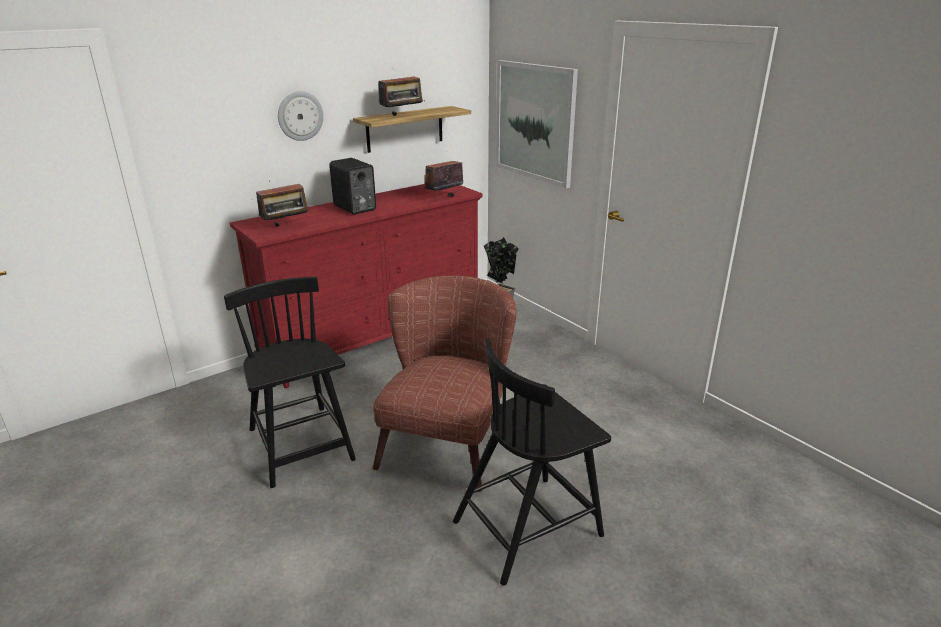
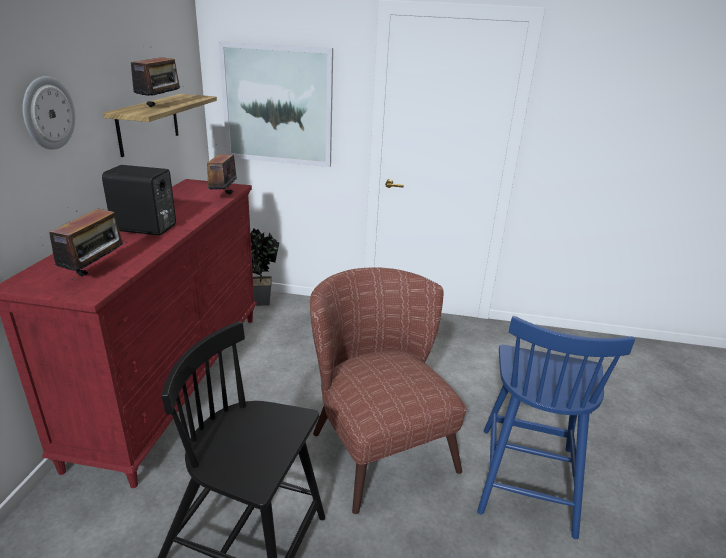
camera: 45 degrees left, 0 degrees up
(529, 526) = (526, 476): black chair -> blue chair

